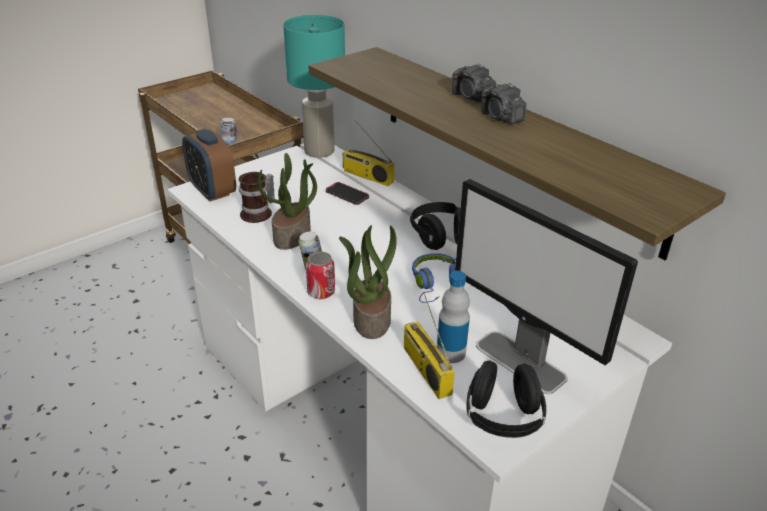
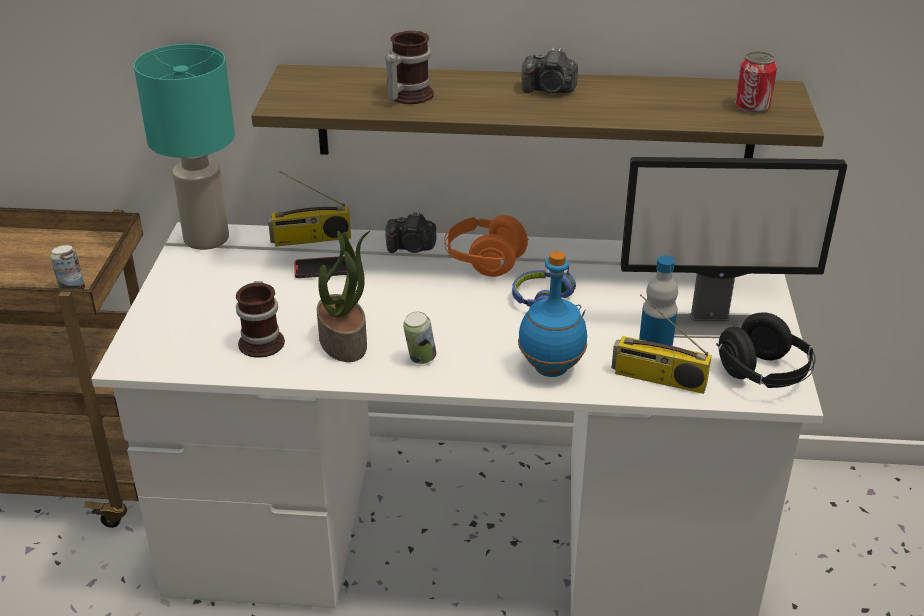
camera: 45 degrees left, 0 degrees up
(212, 191) = (159, 348): alarm clock -> none
(321, 292) = (467, 375): can -> can (752, 106)
(371, 318) = (549, 368): potted plant -> blue bottle
(406, 87) = (406, 96): none -> mug
(439, 237) = (484, 261): black headphones -> orange headphones
(472, 97) = (486, 81): camera -> camera (412, 248)

